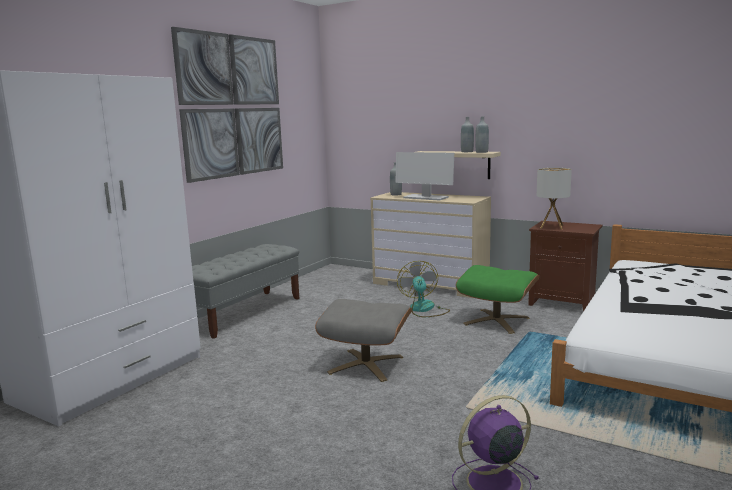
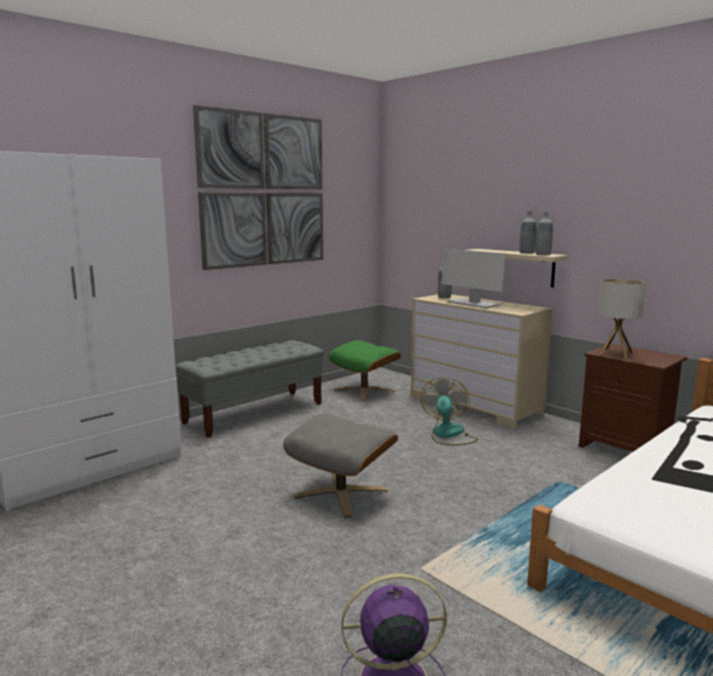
camera: 15 degrees right, 0 degrees up
(496, 321) = (526, 461): green ottoman -> green ottoman (364, 390)

